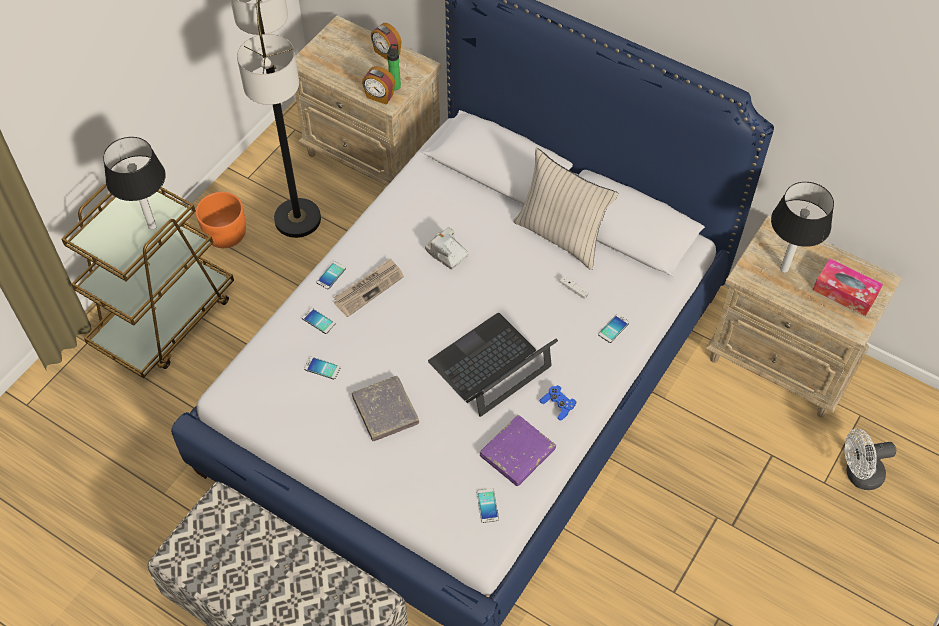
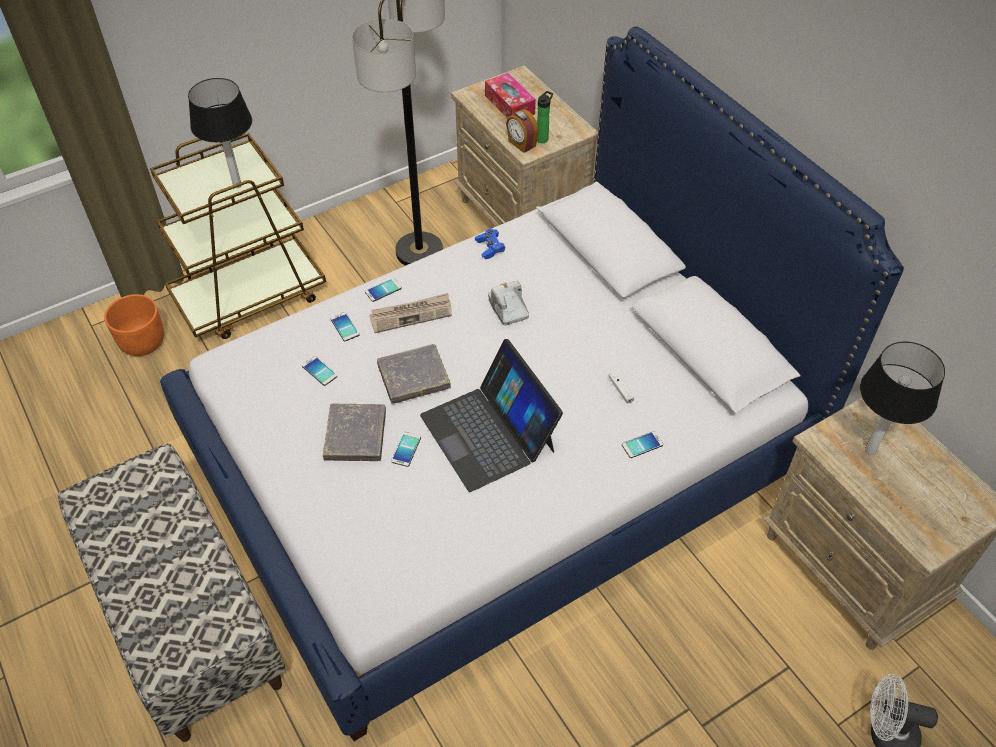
camera: 25 degrees right, 5 degrees down
(225, 235) = (347, 243): orange planter -> orange planter (142, 342)
(386, 53) = (551, 109): alarm clock -> none
(404, 342) = (413, 377): none -> grey book
(487, 505) = (400, 573): phone -> phone (406, 449)
(491, 365) = (489, 432): laptop -> laptop turned 105 degrees counterclockwise
(517, 452) = (464, 531): purple book -> none
(558, 405) = (536, 500): blue game controller -> blue game controller (490, 248)
(561, 236) = (637, 333): beige pillow -> none
(845, 292) = (934, 503): tissue box -> tissue box (509, 105)

